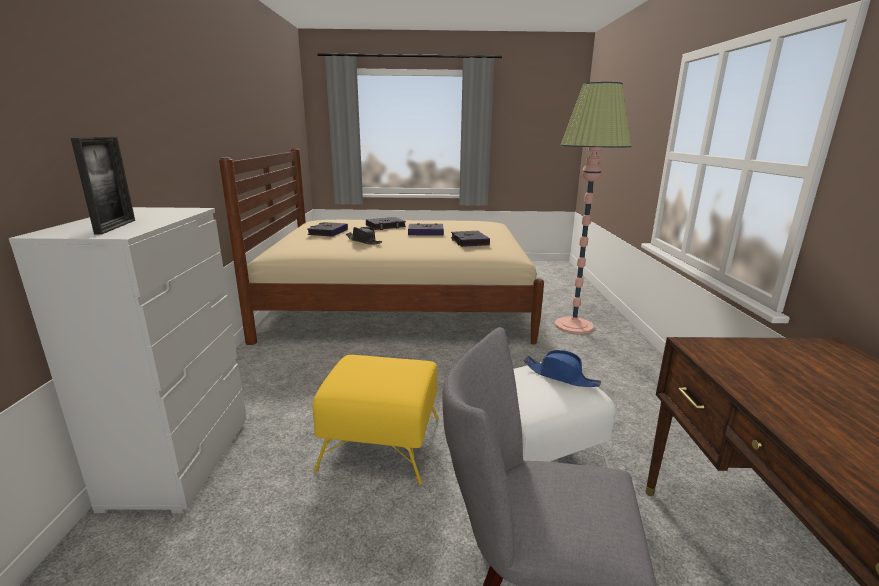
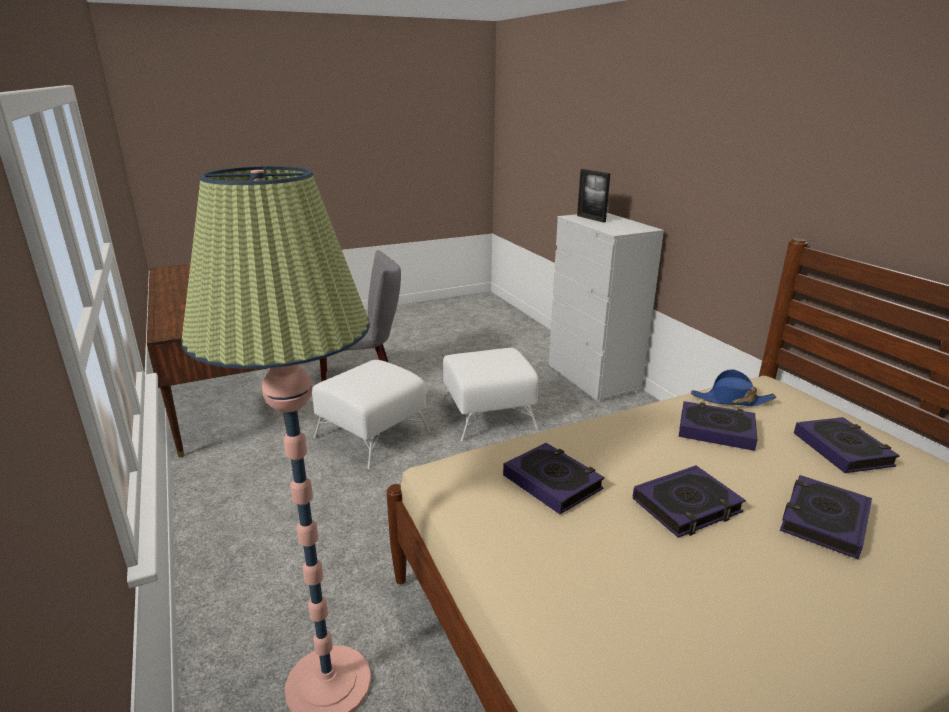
camera: 155 degrees right, 5 degrees up
(364, 241) = (716, 430): black hat -> book
(380, 441) = (489, 415): yellow ottoman -> white ottoman
(560, 376) = (353, 383): blue hat -> blue hat (731, 400)

